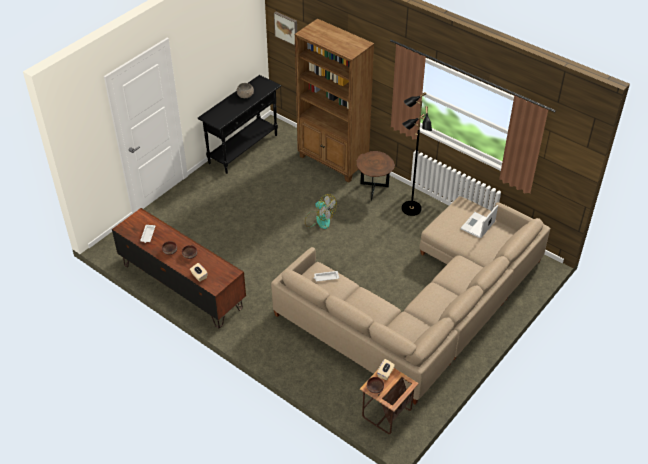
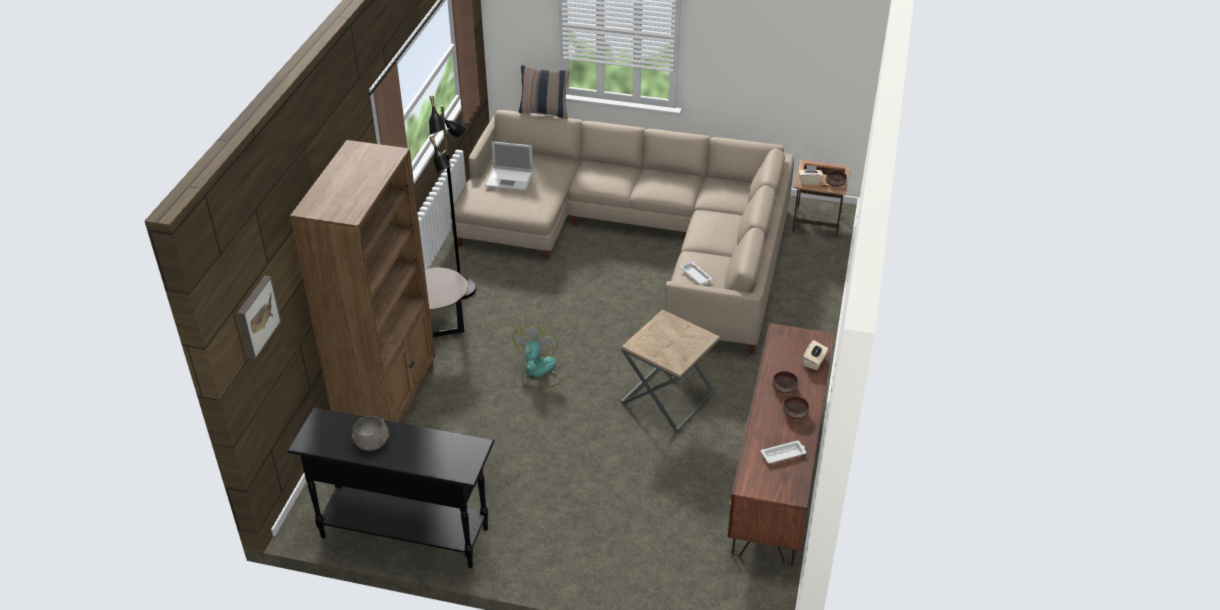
camera: 115 degrees left, 5 degrees down
(265, 264) = (668, 397): none -> brown side table
(526, 240) = (544, 112): none -> pillow

